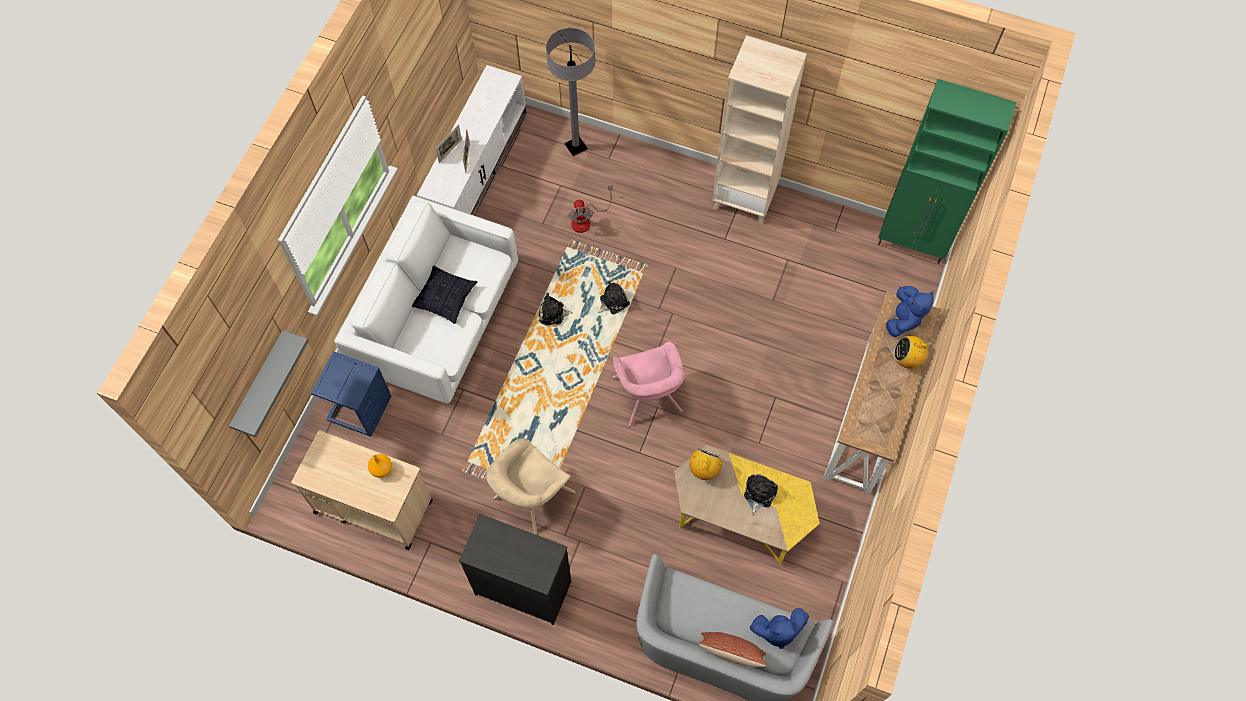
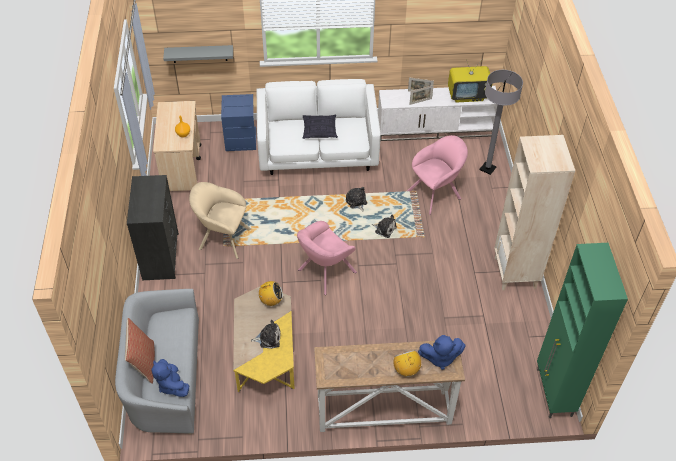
camera: 65 degrees right, 15 degrees down
(487, 102) = (468, 95): none -> television
(586, 219) = (436, 193): fan -> pink armchair

